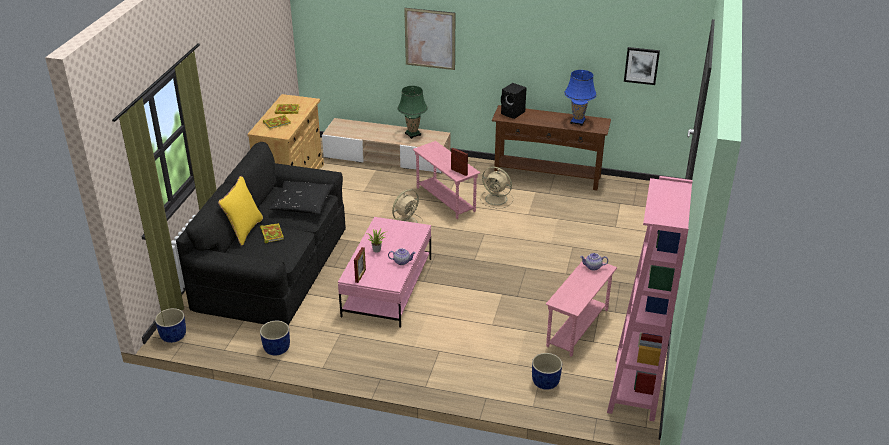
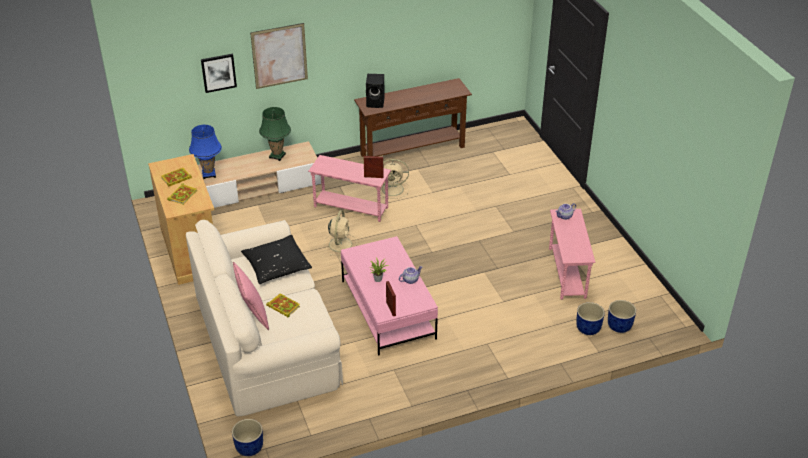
camera: 35 degrees left, 5 degrees up
(244, 231) = (253, 315): yellow pillow -> pink pillow
(273, 266) = (266, 339): black sofa -> beige sofa
(276, 349) = (355, 410): blue planter -> blue planter (619, 326)
(577, 122) = (437, 91): blue table lamp -> blue table lamp (209, 174)
(634, 389) = (651, 302): pink bookcase -> none
(641, 65) = (481, 21): picture -> picture (218, 72)

